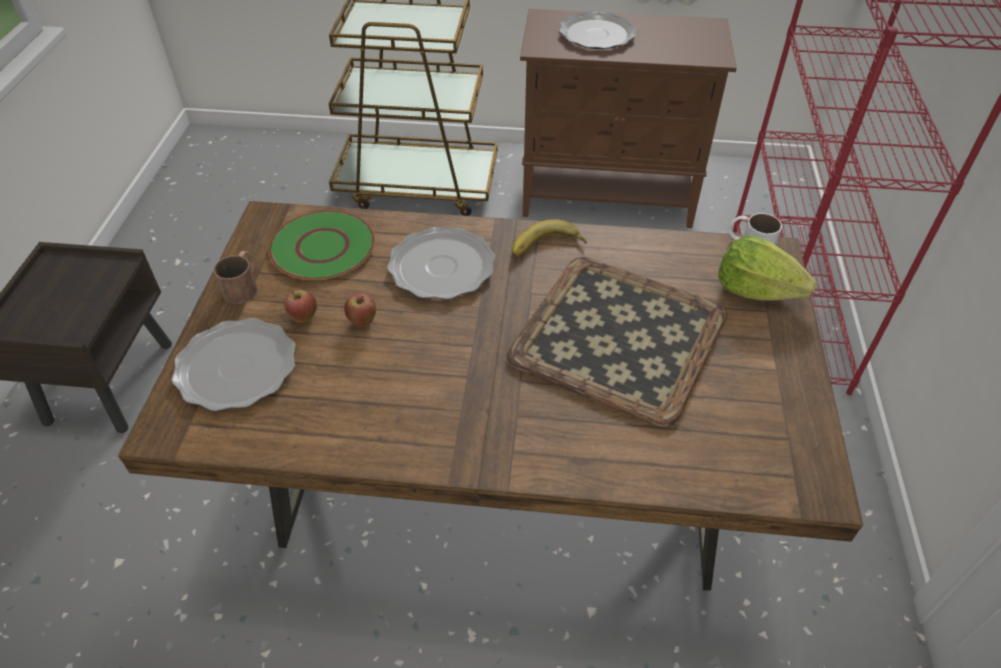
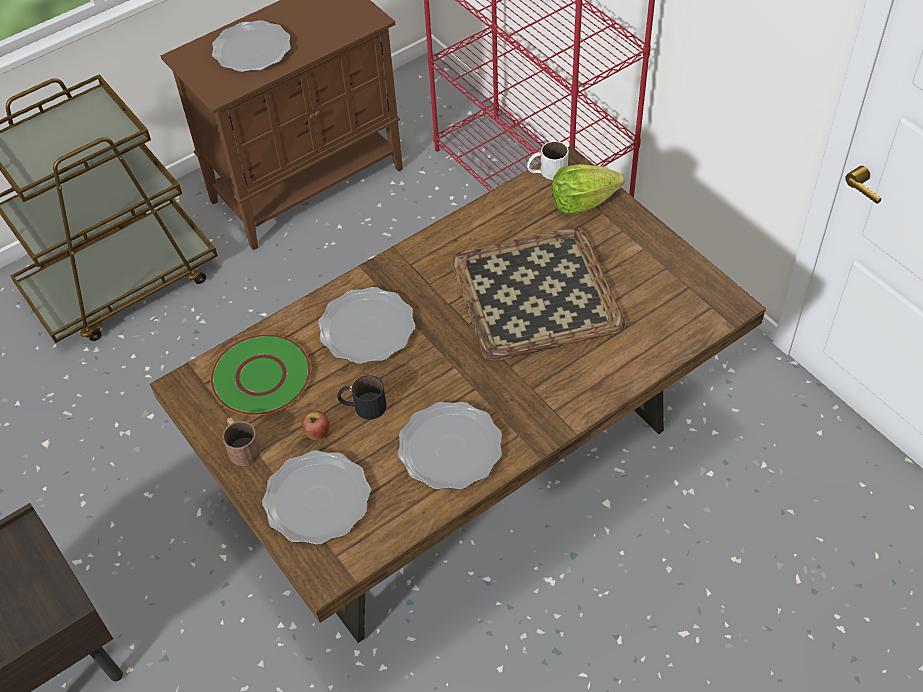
camera: 40 degrees left, 5 degrees up
(362, 322) = (362, 406): apple -> black mug
(383, 411) = (450, 449): none -> plate
(547, 248) = (422, 263): banana -> none

